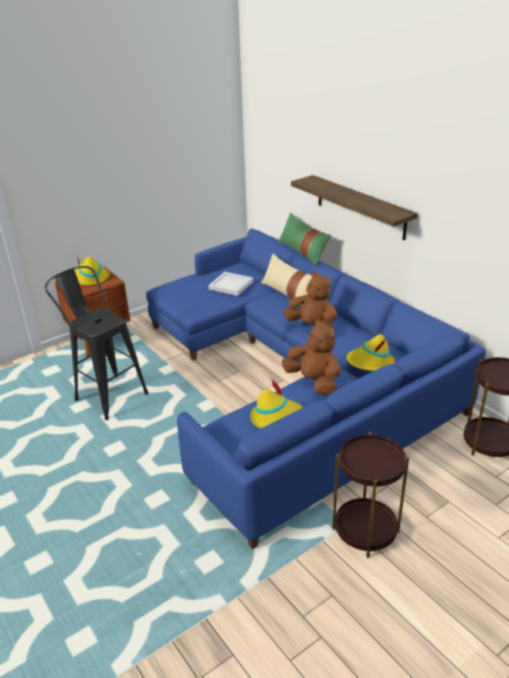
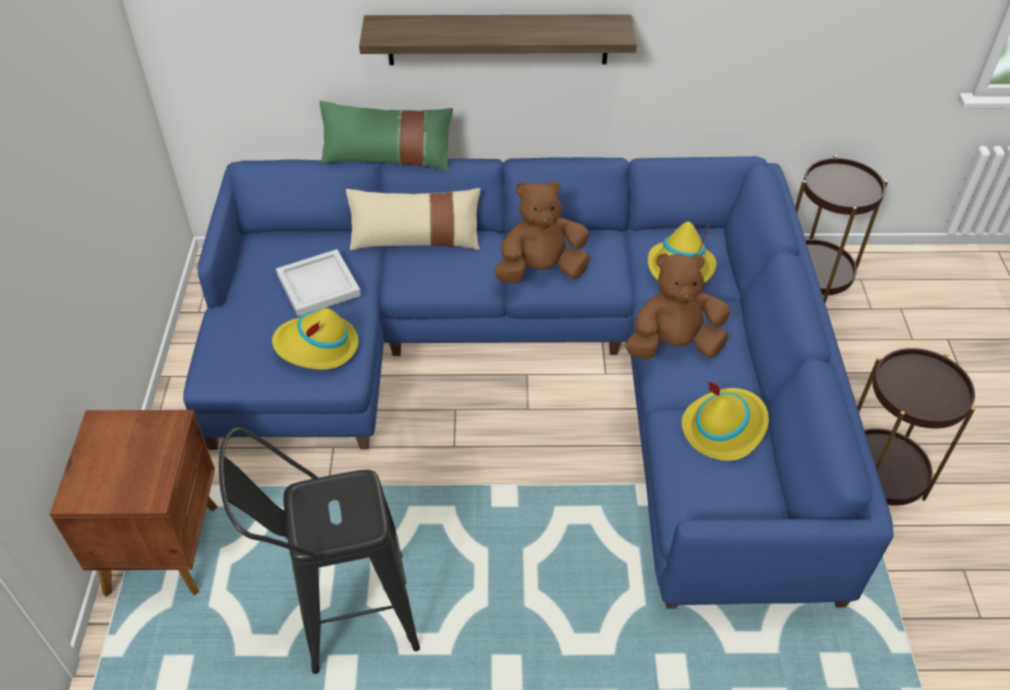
camera: 55 degrees left, 15 degrees up
(89, 277) = (108, 451): yellow hat -> yellow hat (317, 346)

